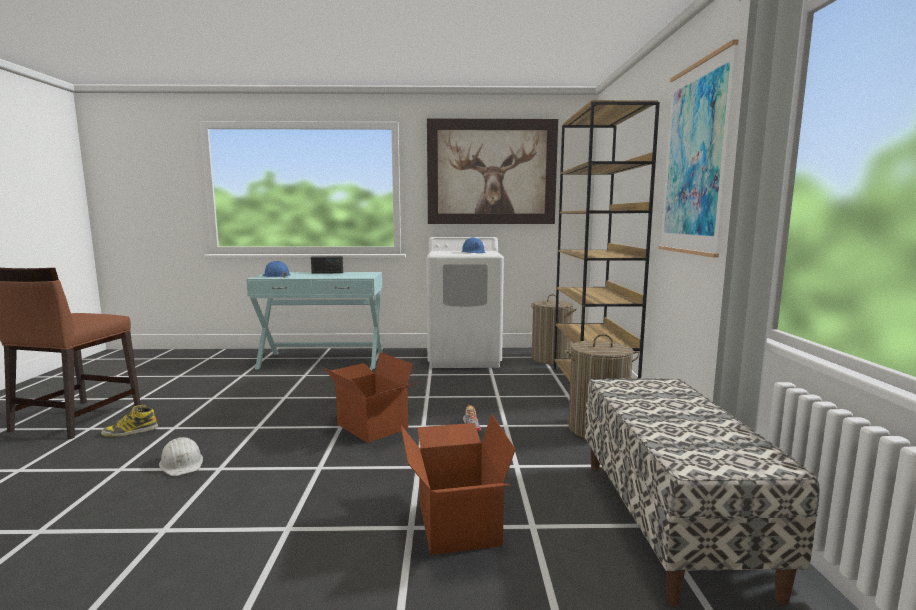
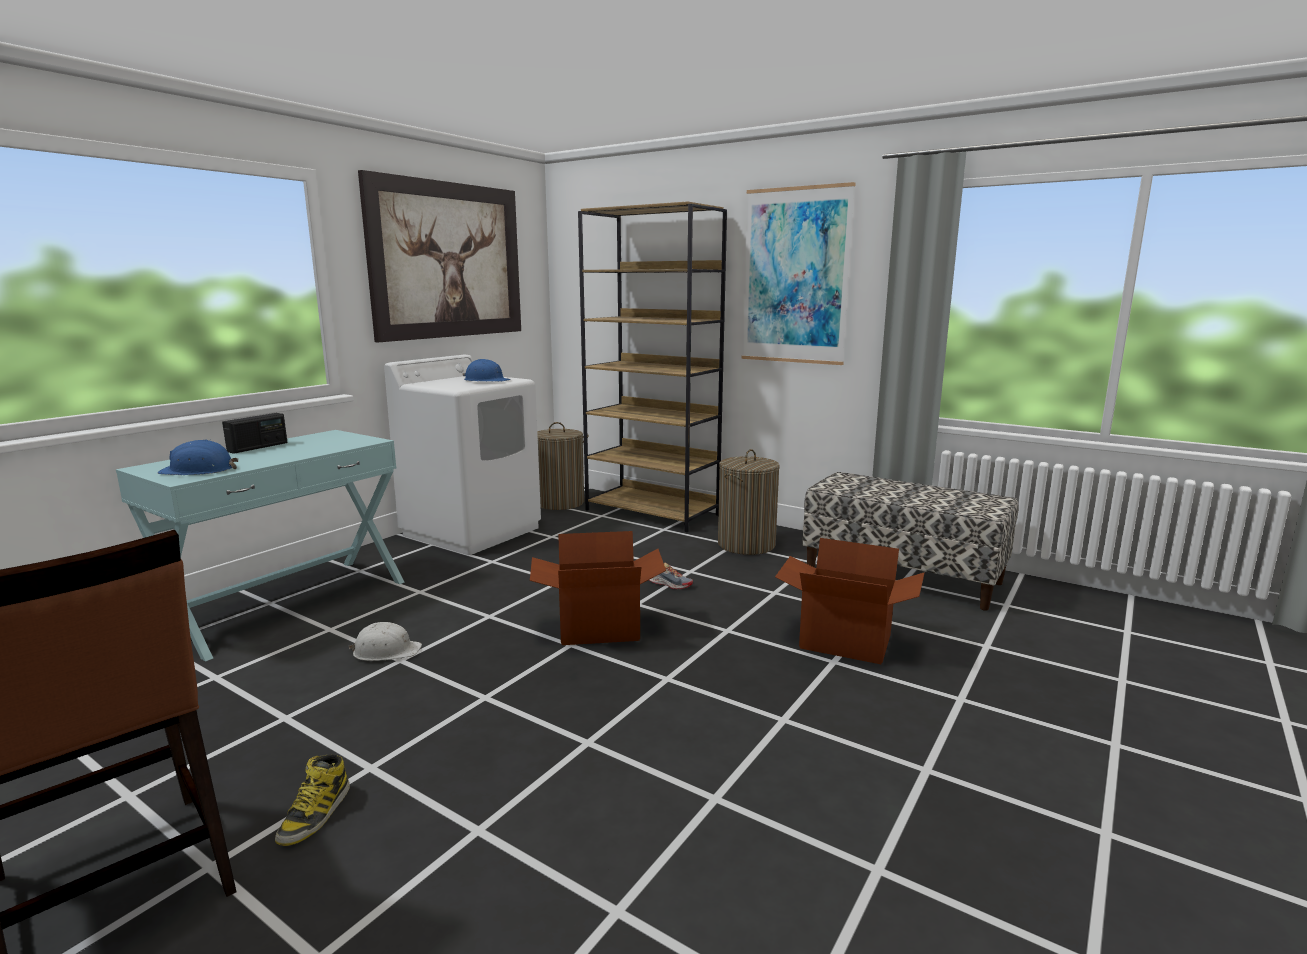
camera: 55 degrees left, 5 degrees up
(182, 463) = (533, 770): white hard hat -> white hard hat (386, 651)

